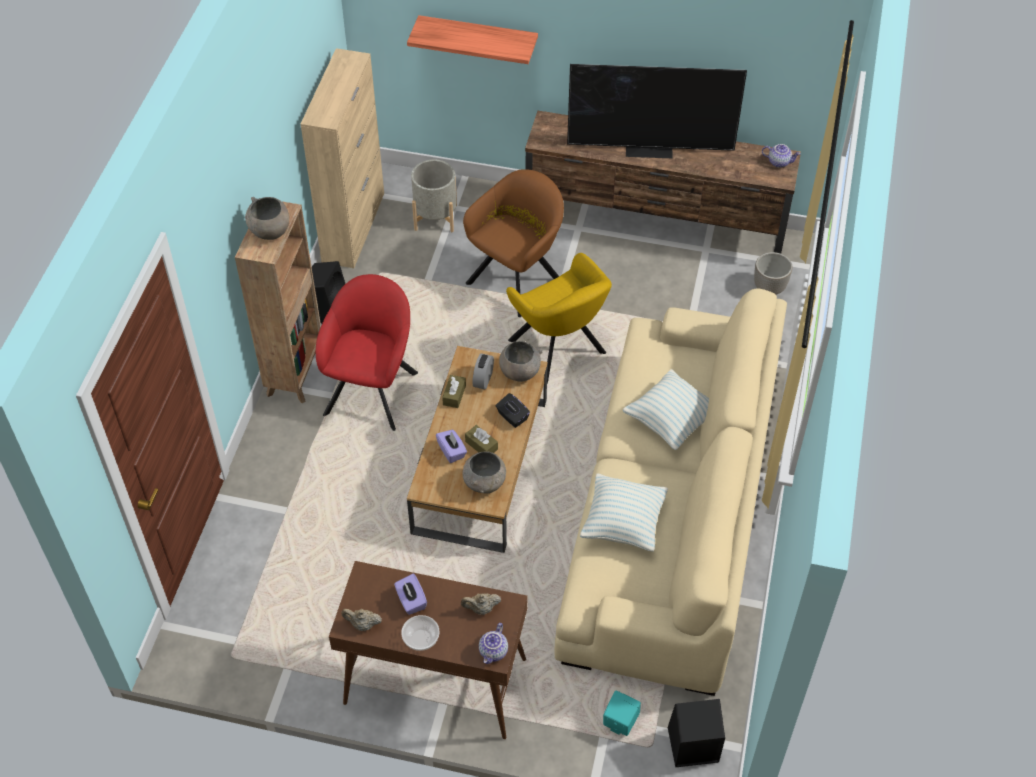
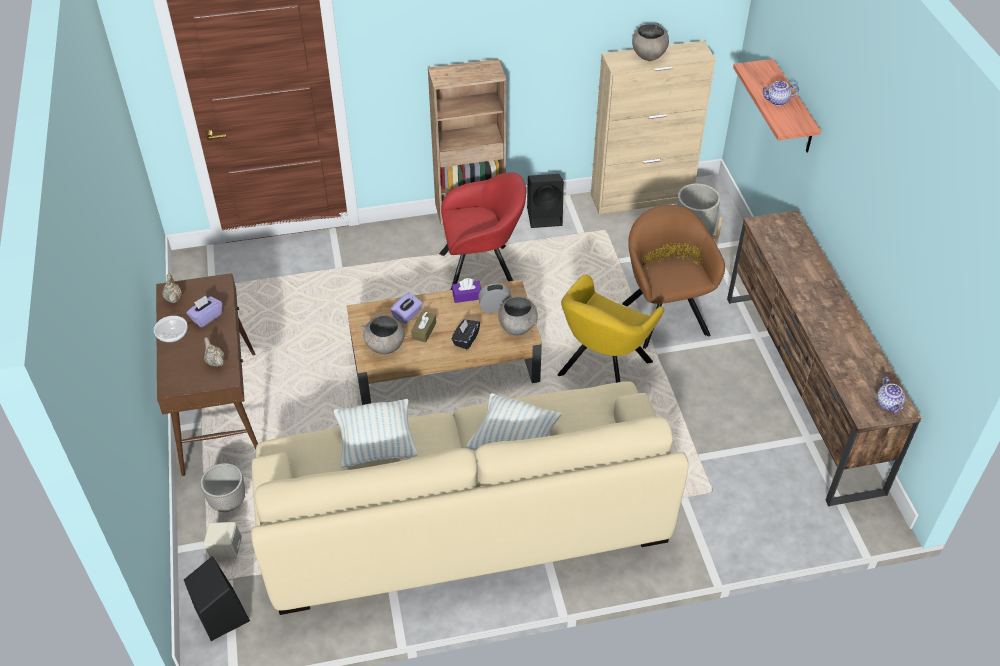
camera: 65 degrees right, 5 degrees down
(270, 232) = (465, 74): grey bowl -> grey bowl (648, 55)
(454, 395) = (467, 296): brown tissue box -> purple tissue box
(494, 652) = (175, 383): teapot -> teapot (777, 101)
(517, 278) = (663, 315): brown armchair -> brown armchair turned 120 degrees counterclockwise
(620, 722) = (226, 551): turquoise speaker -> beige speaker
(650, 148) = (818, 300): television -> none
(770, 288) = (798, 507): planter -> planter (228, 502)

